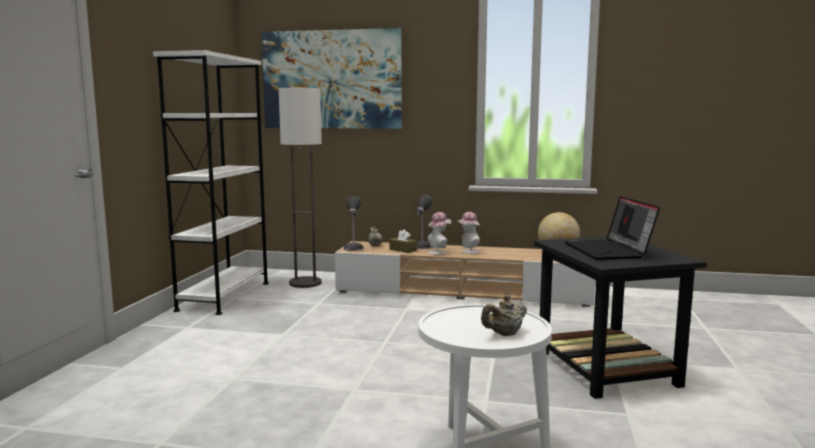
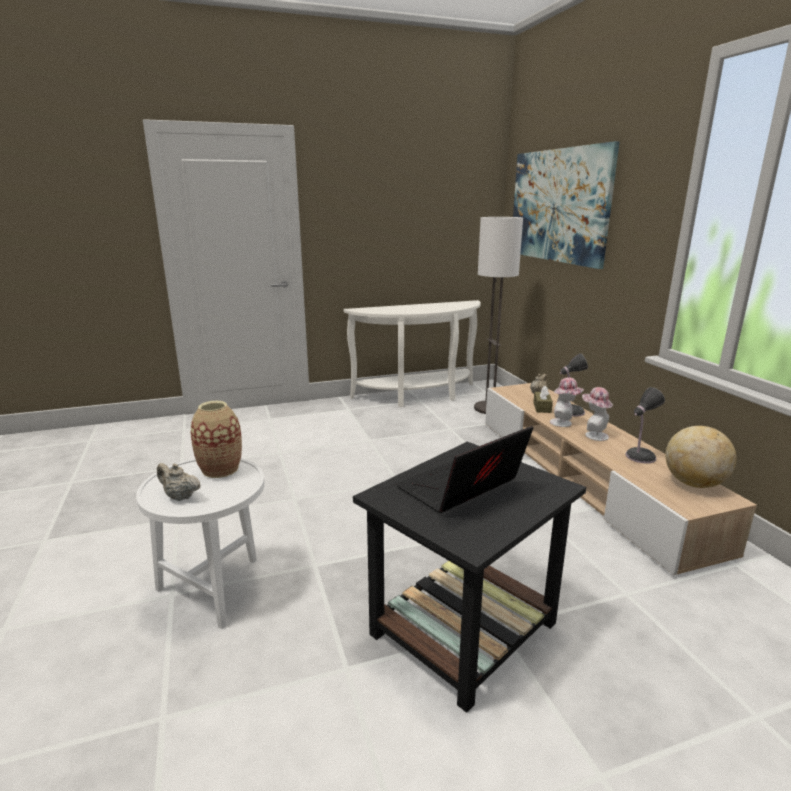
camera: 60 degrees right, 10 degrees up
(224, 296) = (419, 396): white bookcase -> white console table
(353, 249) = (509, 390): table lamp -> table lamp (639, 457)
(461, 315) = (220, 469): none -> vase

